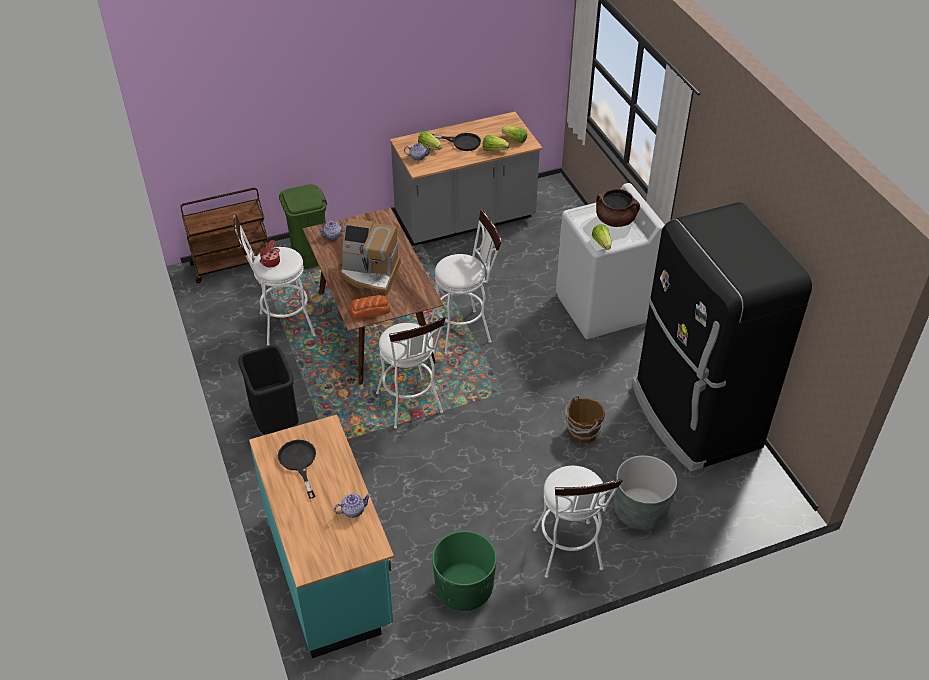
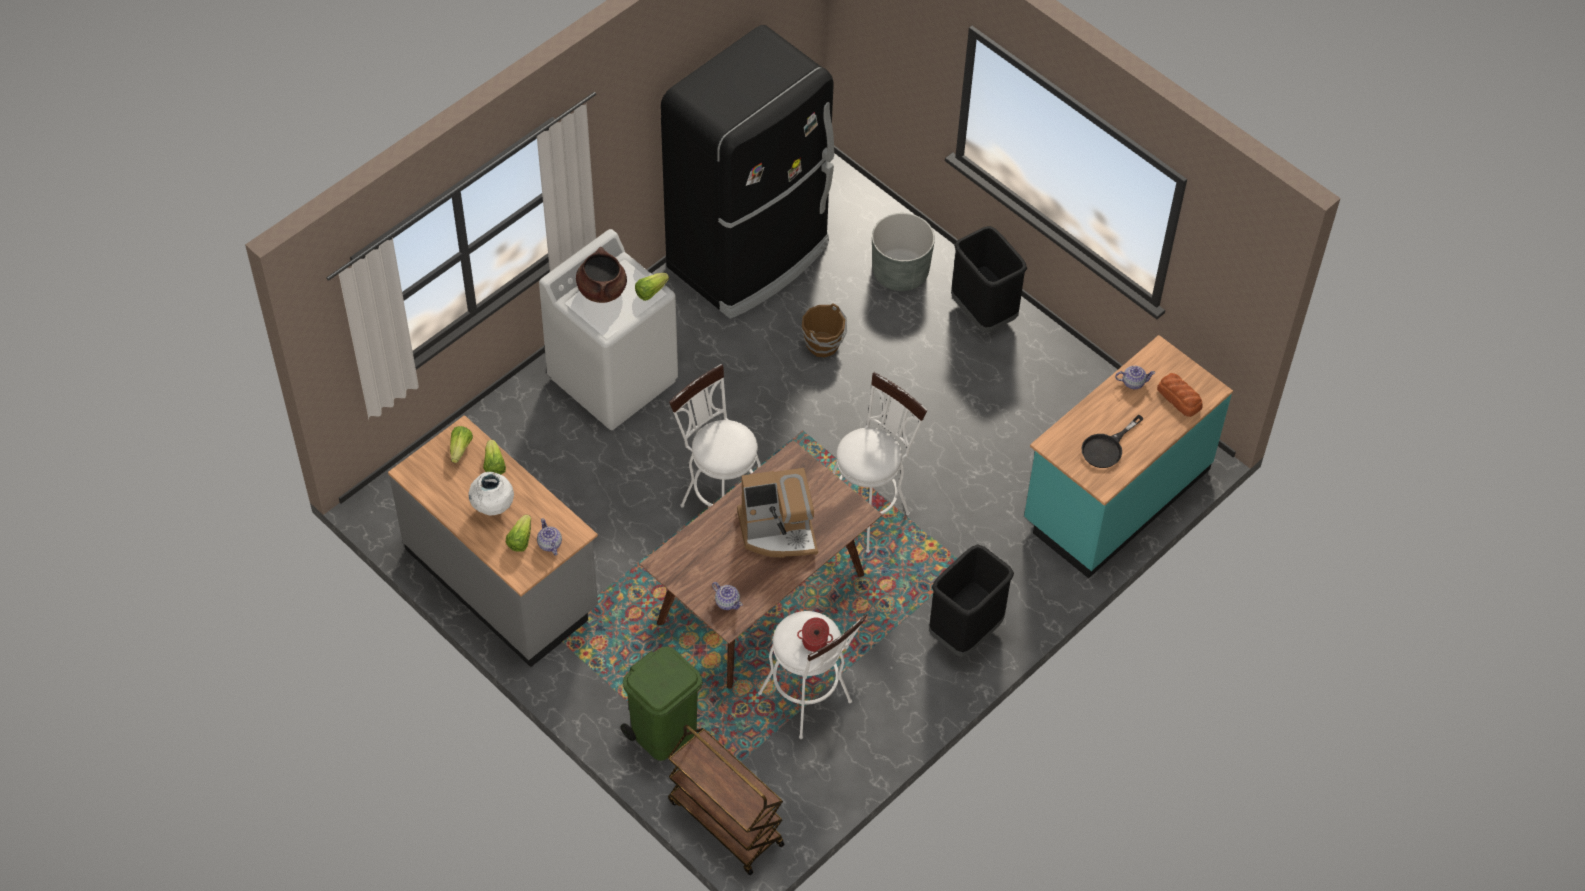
camera: 115 degrees left, 10 degrees up
(353, 510) = (1133, 382): teapot -> teapot turned 135 degrees clockwise
(369, 310) = (841, 506): bread -> bread (1179, 398)
(370, 274) = (778, 531): coffee machine -> coffee machine turned 90 degrees clockwise
(461, 142) = (493, 507): black frying pan -> white vase
(464, 588) = (1069, 381): green planter -> none
(569, 555) = (984, 313): white stool -> black trash can

